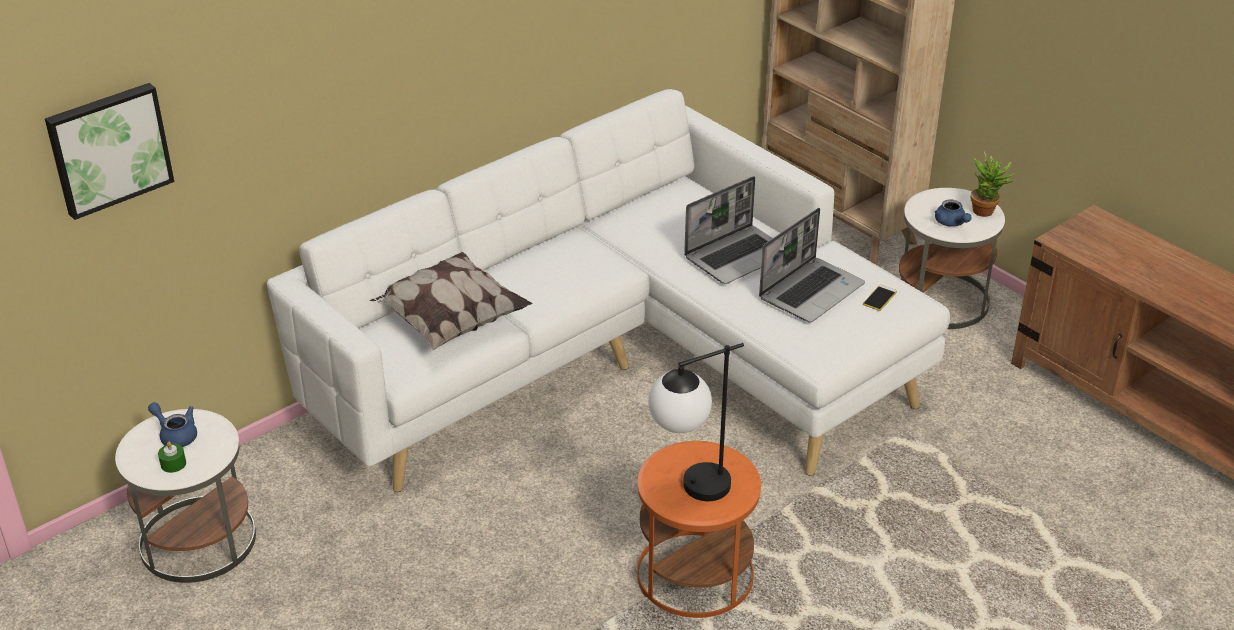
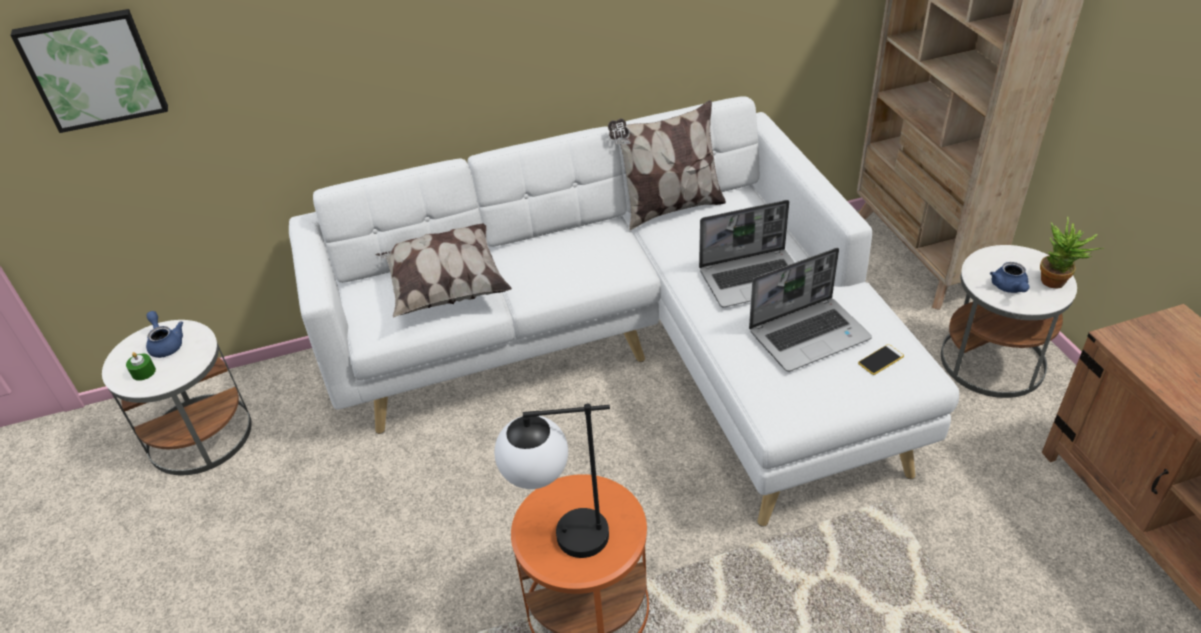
camera: 25 degrees right, 5 degrees up
(622, 209) = (669, 208): none -> pillow

